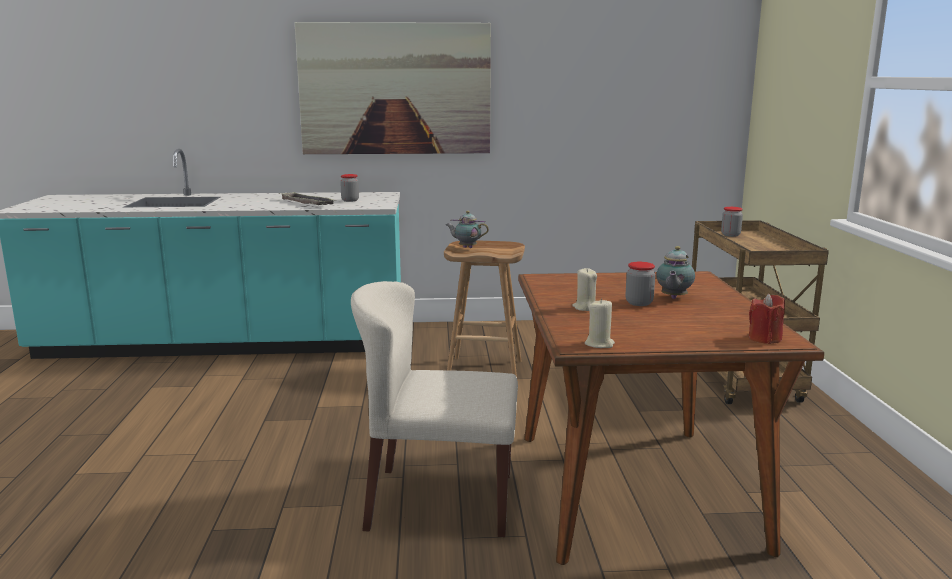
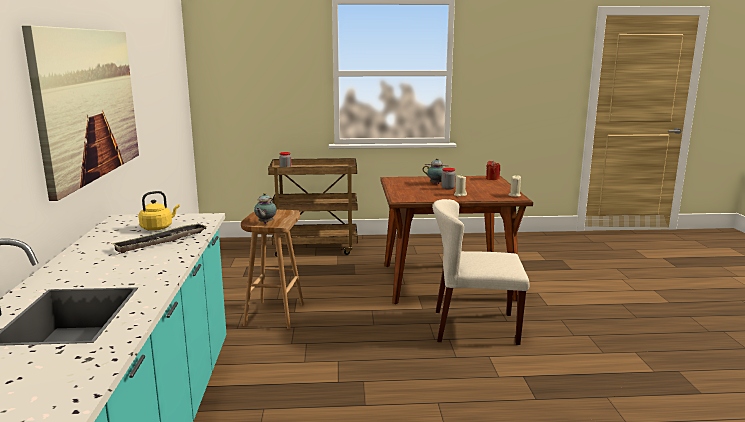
camera: 90 degrees left, 0 degrees up
(350, 200) = (158, 228): jar -> yellow kettle
(439, 501) = (474, 327): beige chair -> beige chair turned 90 degrees clockwise

